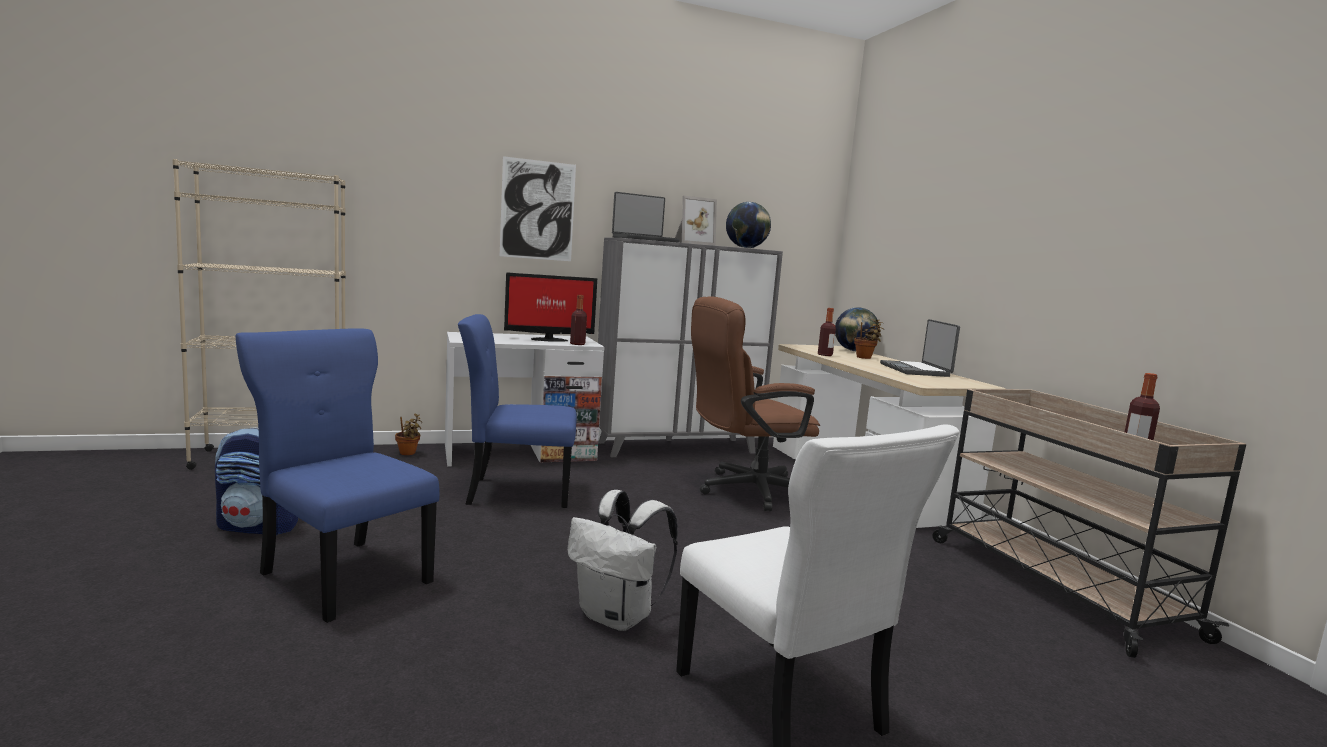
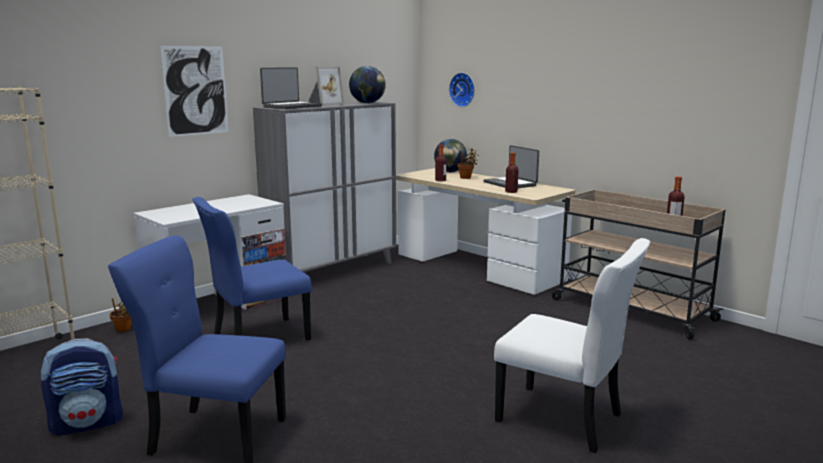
camera: 25 degrees left, 5 degrees up
(548, 339) = (229, 204): monitor -> none
(577, 344) = (260, 204): bottle -> bottle (511, 191)
(618, 617) = (429, 401): white backpack -> none
(745, 491) = (414, 294): brown office chair -> none
(886, 245) = (463, 89): none -> wall clock

